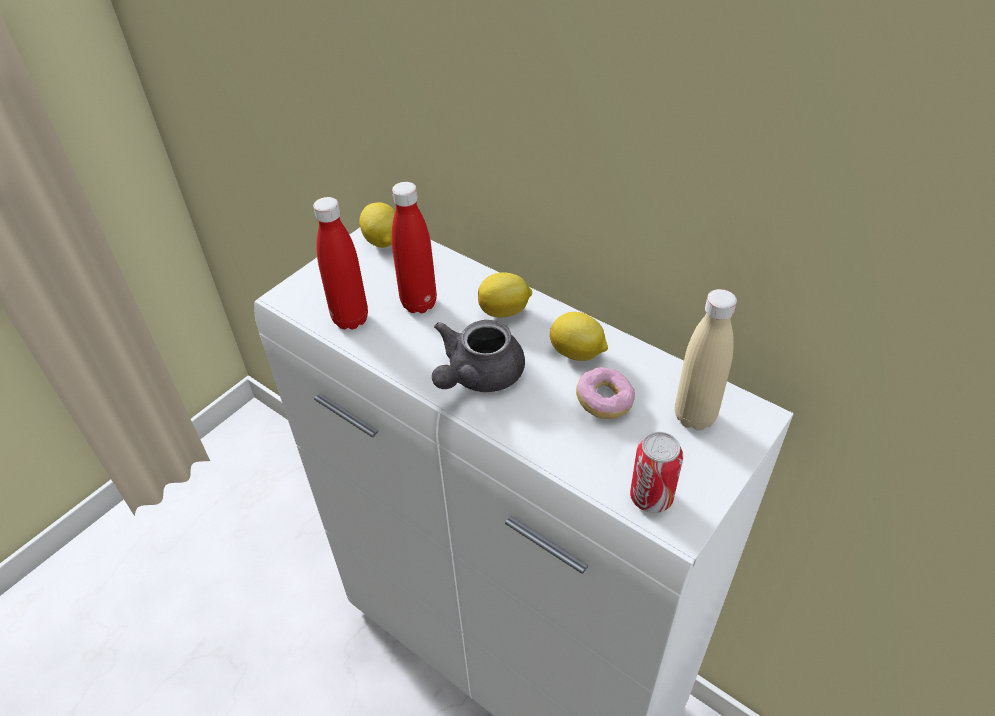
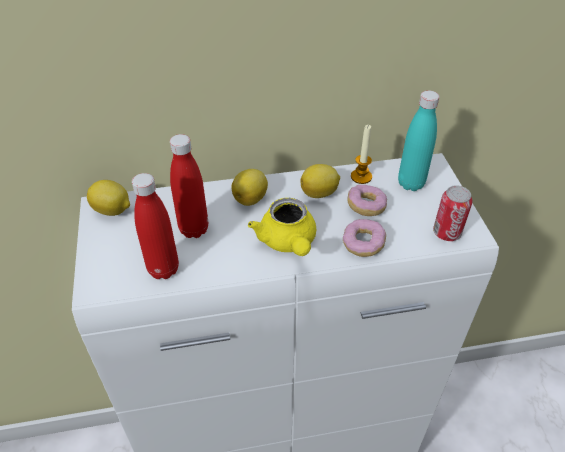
camera: 50 degrees left, 0 degrees up
(477, 376) = (288, 242): grey teapot -> yellow teapot
(543, 434) = (363, 244): none -> donut
(647, 369) = (361, 177): none -> candle
(694, 416) = (411, 183): beige bottle -> turquoise bottle

